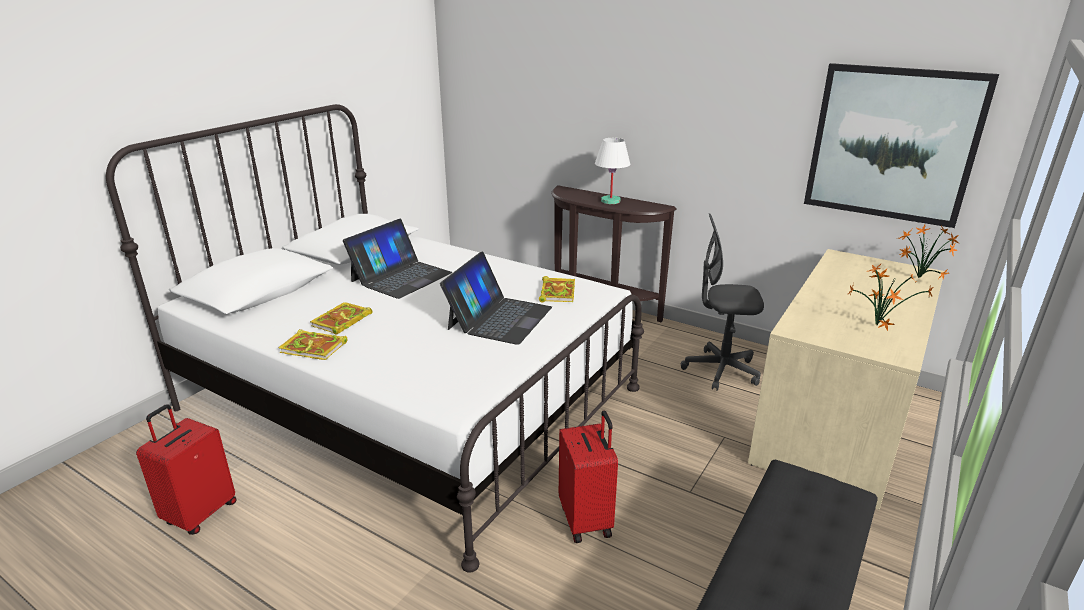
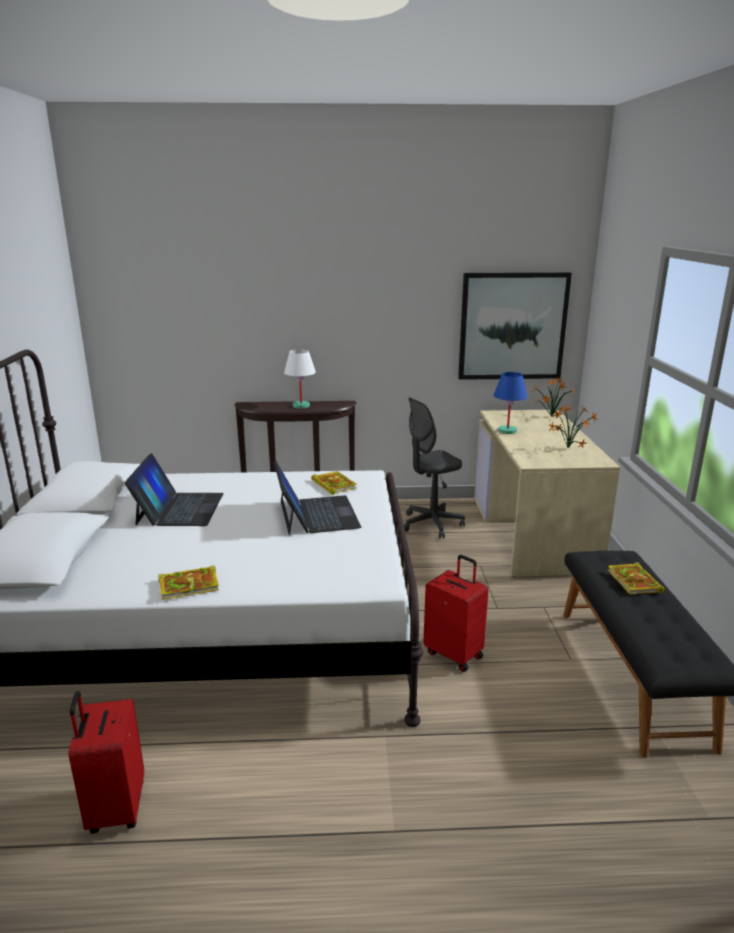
camera: 35 degrees left, 5 degrees down
(341, 321) = (180, 558): book -> book (635, 582)
(824, 282) = (507, 431): none -> blue table lamp

